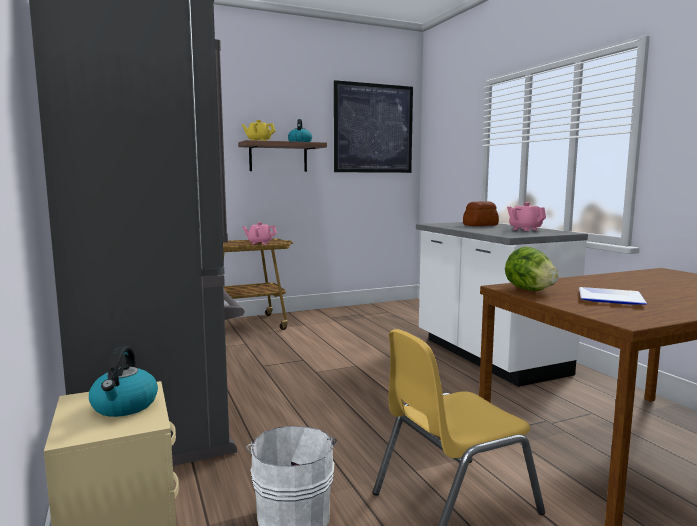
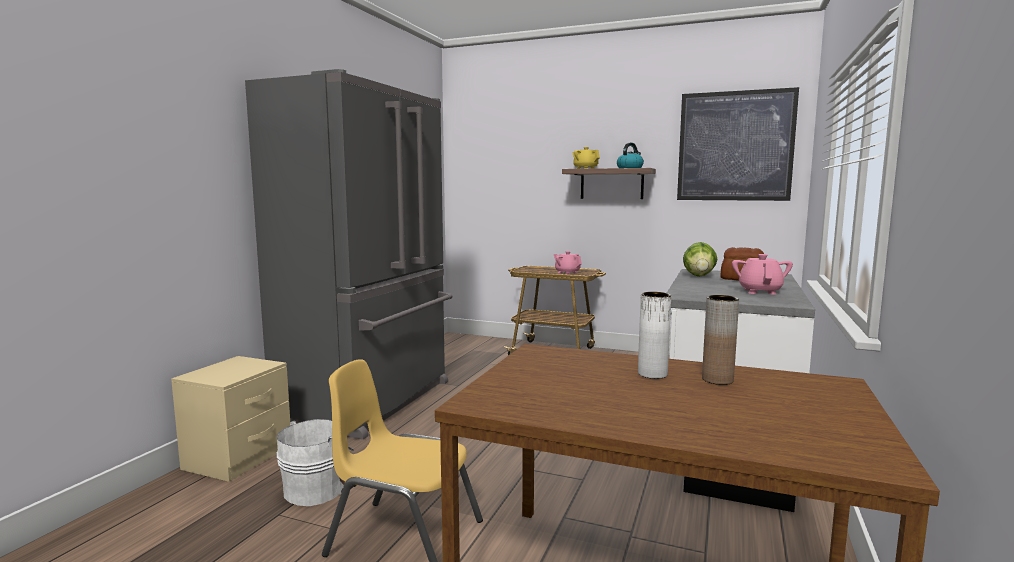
camera: 45 degrees right, 0 degrees up
(124, 406) = (239, 370): kettle -> none
(529, 290) = (541, 357): lettuce -> lettuce (699, 276)
(607, 284) = (652, 374): none -> white vase
(608, 299) = (564, 384): plate -> none
(636, 280) = (717, 380): none -> brown vase

